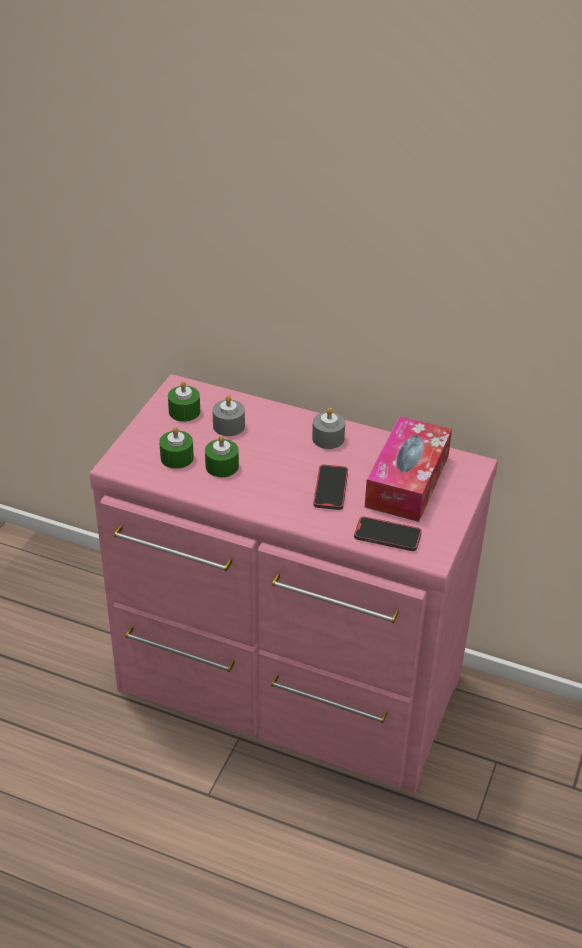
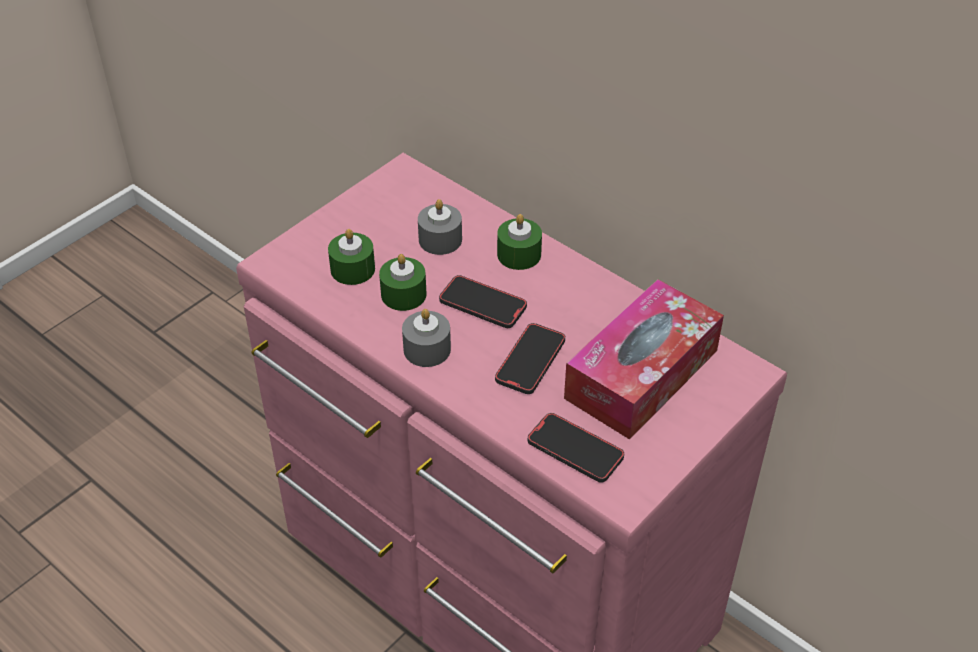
camera: 20 degrees right, 5 degrees up
(184, 411) = (394, 207): green candle -> green candle (519, 254)
(280, 461) = (483, 304): none -> phone
(328, 438) = (562, 286): grey candle -> grey candle (427, 349)

